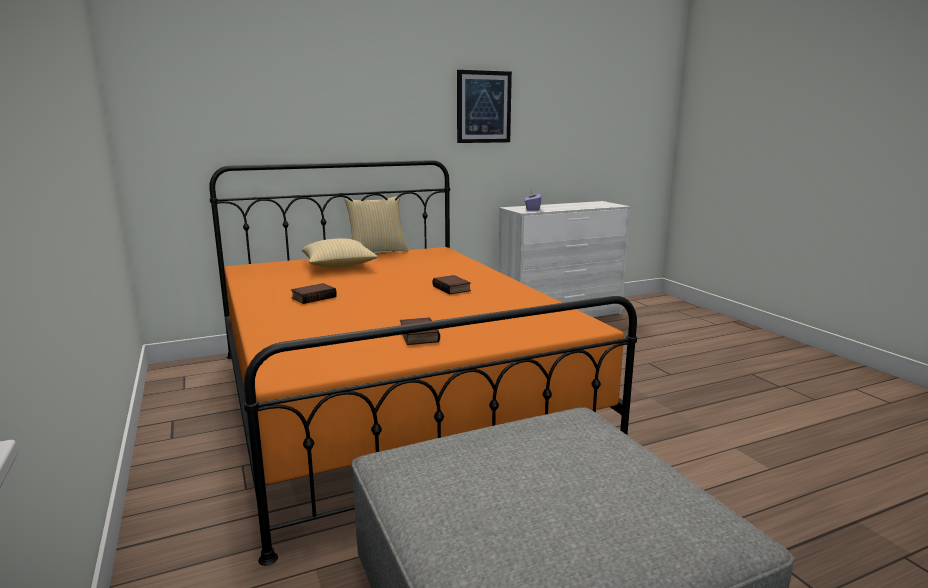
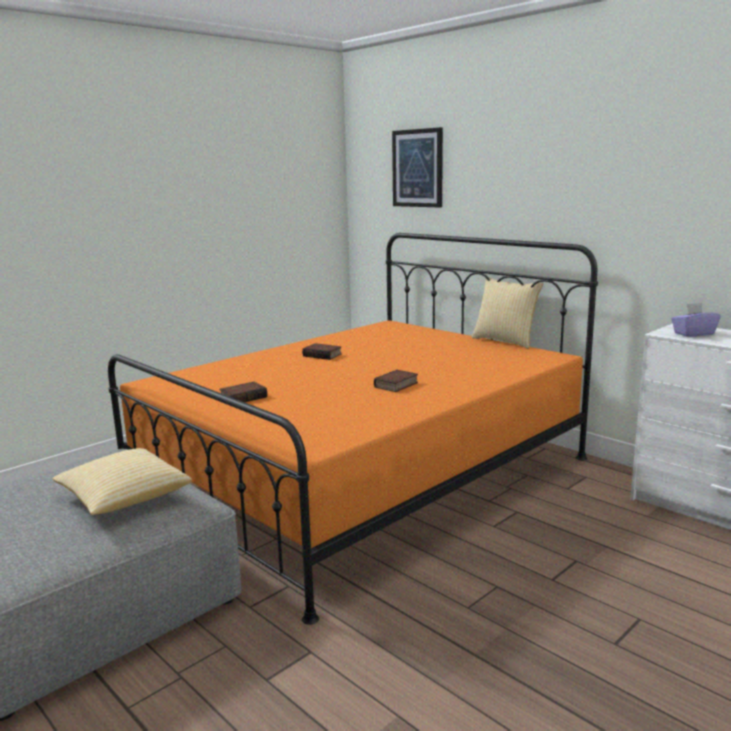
camera: 70 degrees right, 0 degrees up
(339, 266) = (428, 342): pillow -> pillow (124, 498)
(483, 107) = (669, 175): picture -> picture (417, 168)

